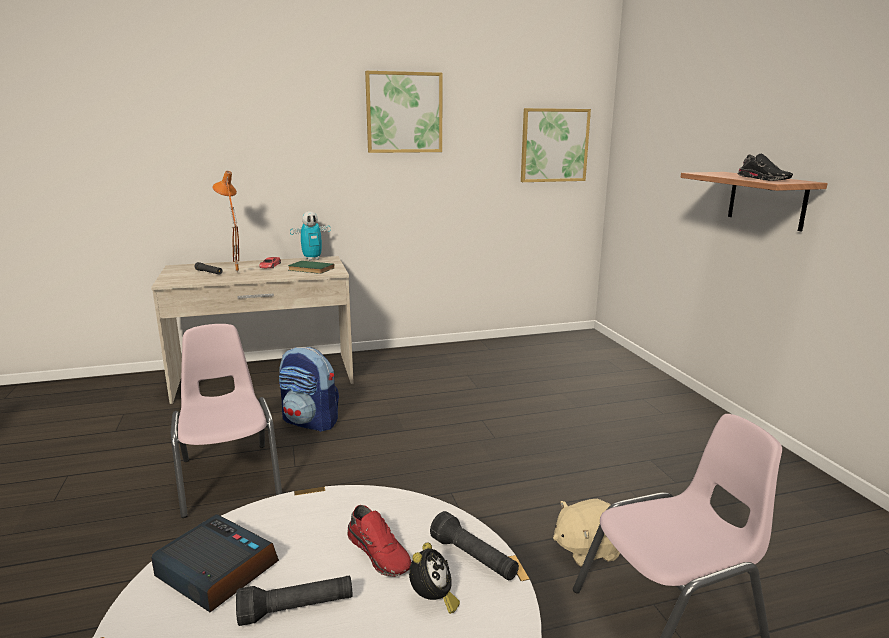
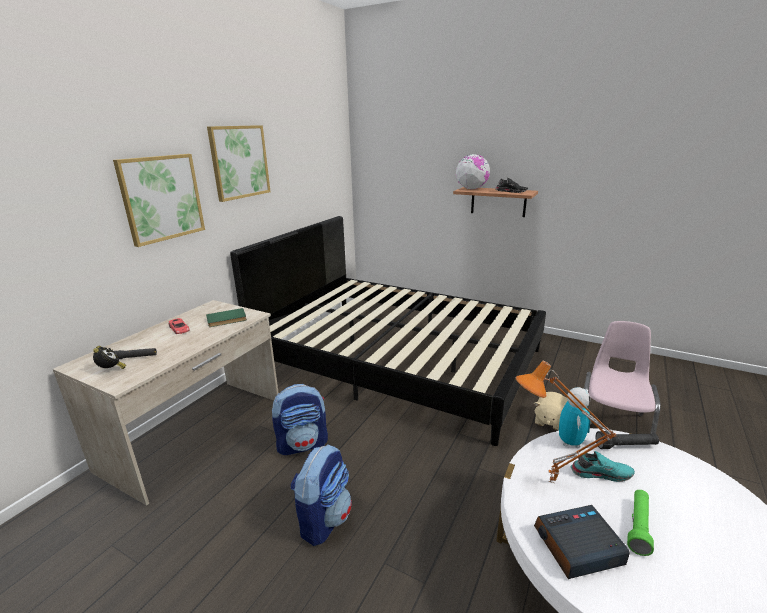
camera: 45 degrees left, 5 degrees up
(229, 477) = (324, 519): pink chair -> backpack
(235, 273) = (167, 348): orange table lamp -> orange table lamp (551, 484)
(297, 609) = (638, 526): black flashlight -> green flashlight
(312, 259) = (200, 310): toy robot -> toy robot (570, 442)
(380, 553) = (600, 473): red shoe -> turquoise shoe
(432, 600) = (655, 475): alarm clock -> alarm clock (111, 370)
(524, 400) = (398, 358): none -> black bed
(554, 145) = (327, 175): picture -> picture (162, 198)
(718, 173) = (471, 189): none -> globe

